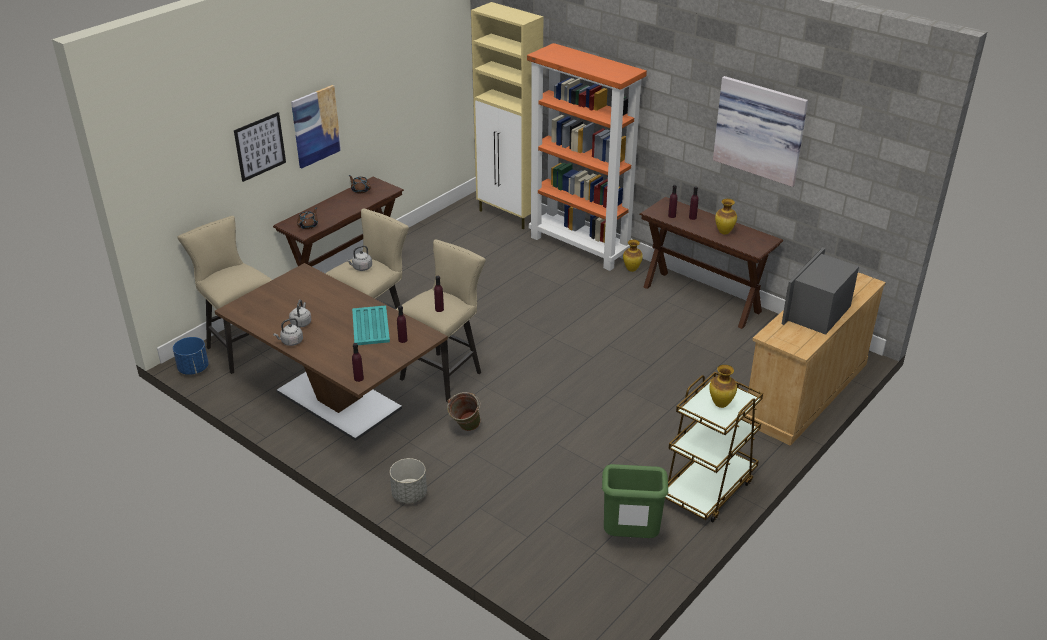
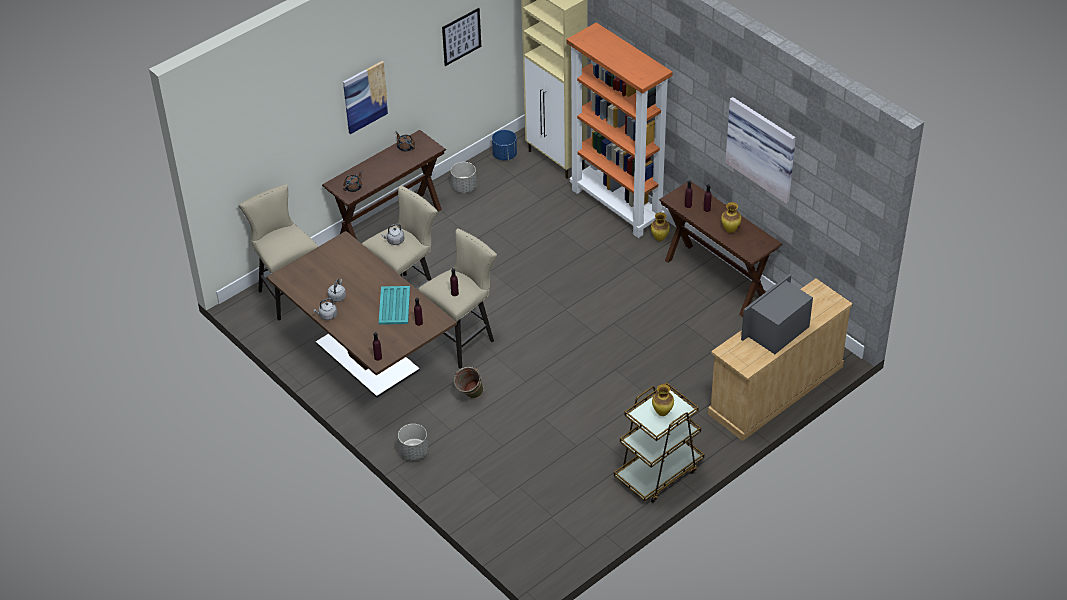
camera: 10 degrees right, 10 degrees up
(194, 369) = (246, 312): blue planter -> blue planter (505, 155)
(260, 146) = (313, 122): picture -> picture (461, 36)
(420, 243) = (464, 187): none -> grey planter
(630, 538) = (582, 508): green trash can -> none

